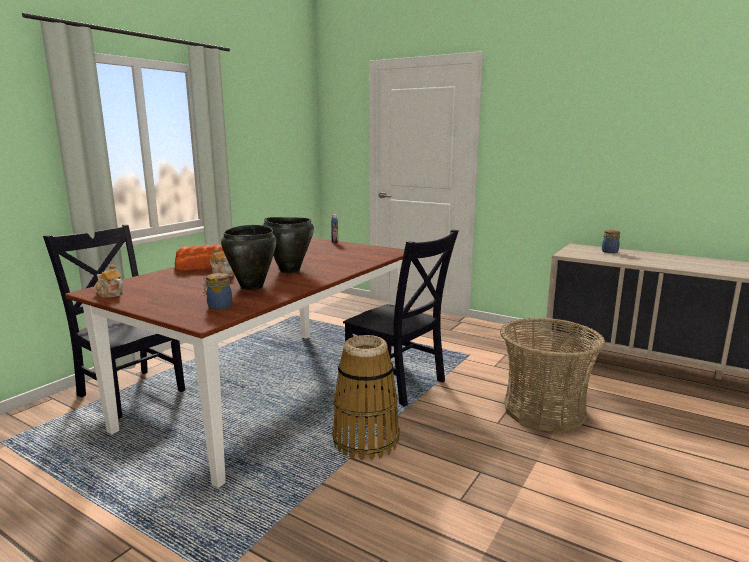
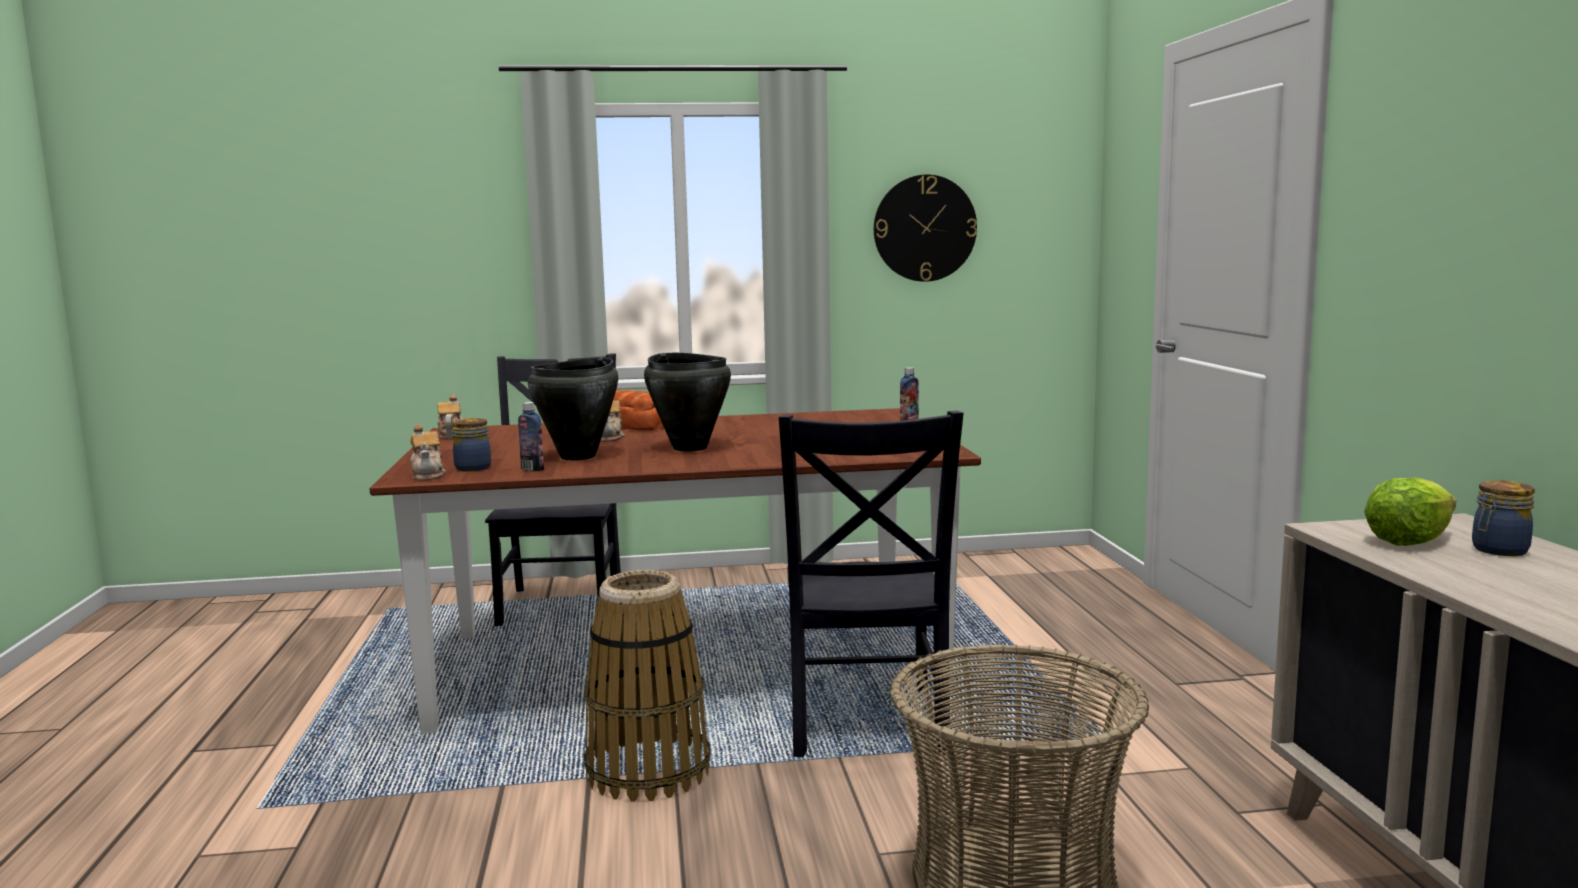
camera: 50 degrees right, 5 degrees down
(210, 317) = (428, 475): none -> teapot
(258, 141) = (924, 228): none -> wall clock
(258, 298) = (532, 469): none -> bottle
(589, 254) = (1408, 541): none -> lettuce

